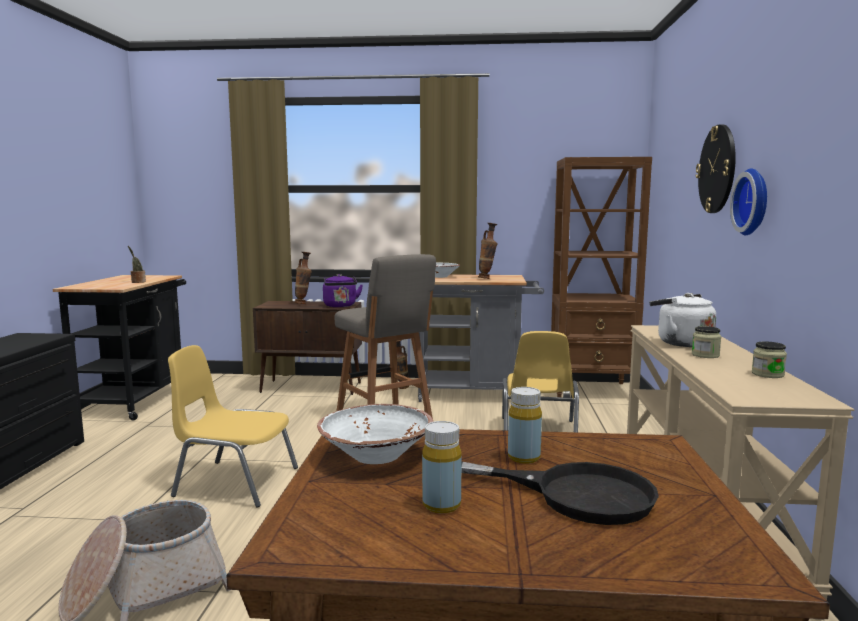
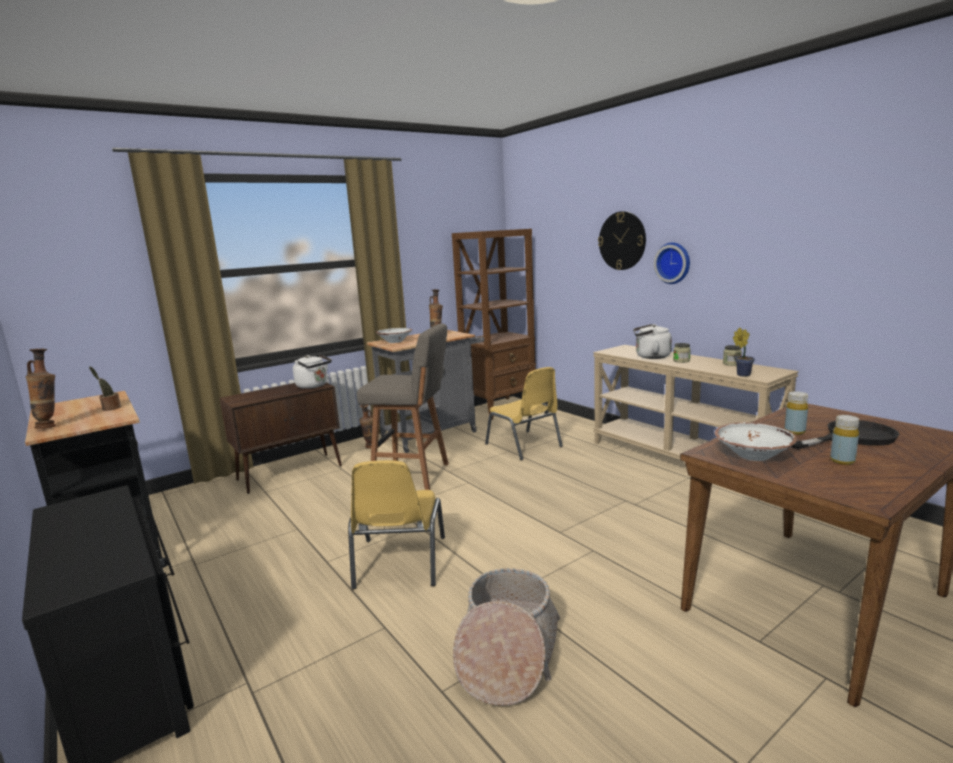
camera: 40 degrees left, 5 degrees up
(235, 482) = (399, 563): yellow chair -> yellow chair turned 60 degrees counterclockwise
(303, 304) = (270, 392): vase -> vase (51, 426)
(340, 306) = (314, 386): purple kettle -> white kettle
(729, 387) = (742, 374): none -> potted plant

